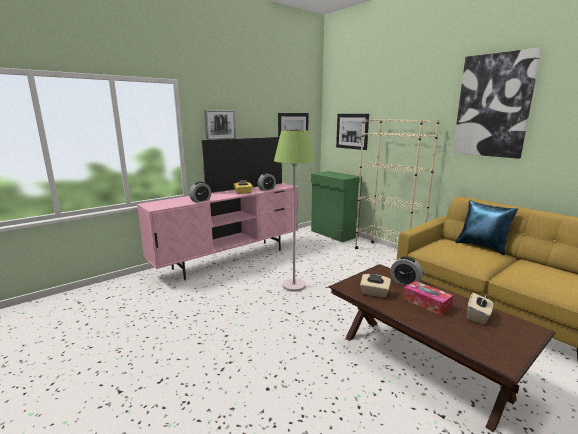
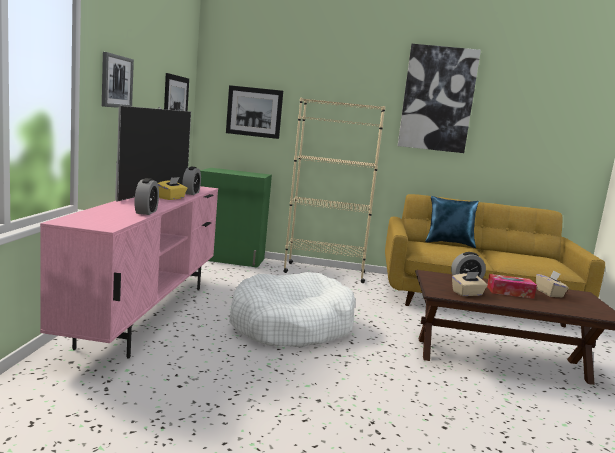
camera: 45 degrees left, 5 degrees down
(294, 285) = (291, 326): green floor lamp -> white dog bed

